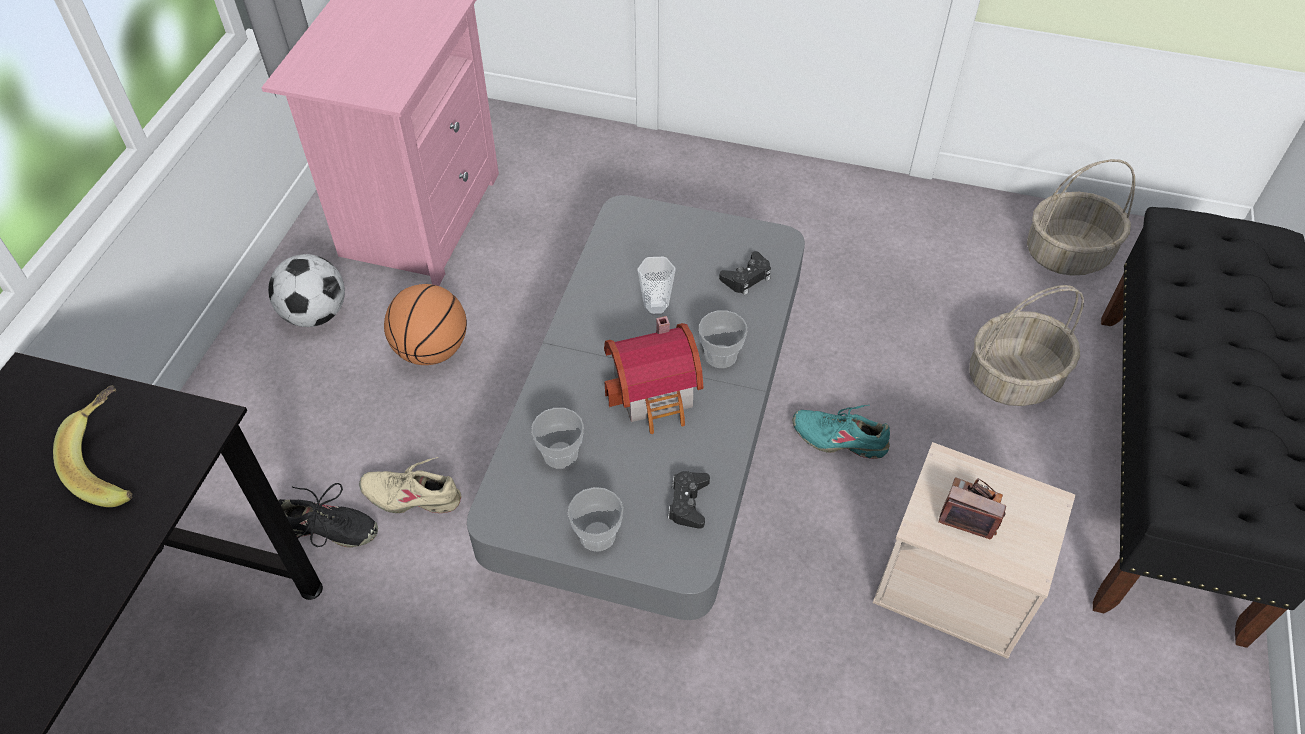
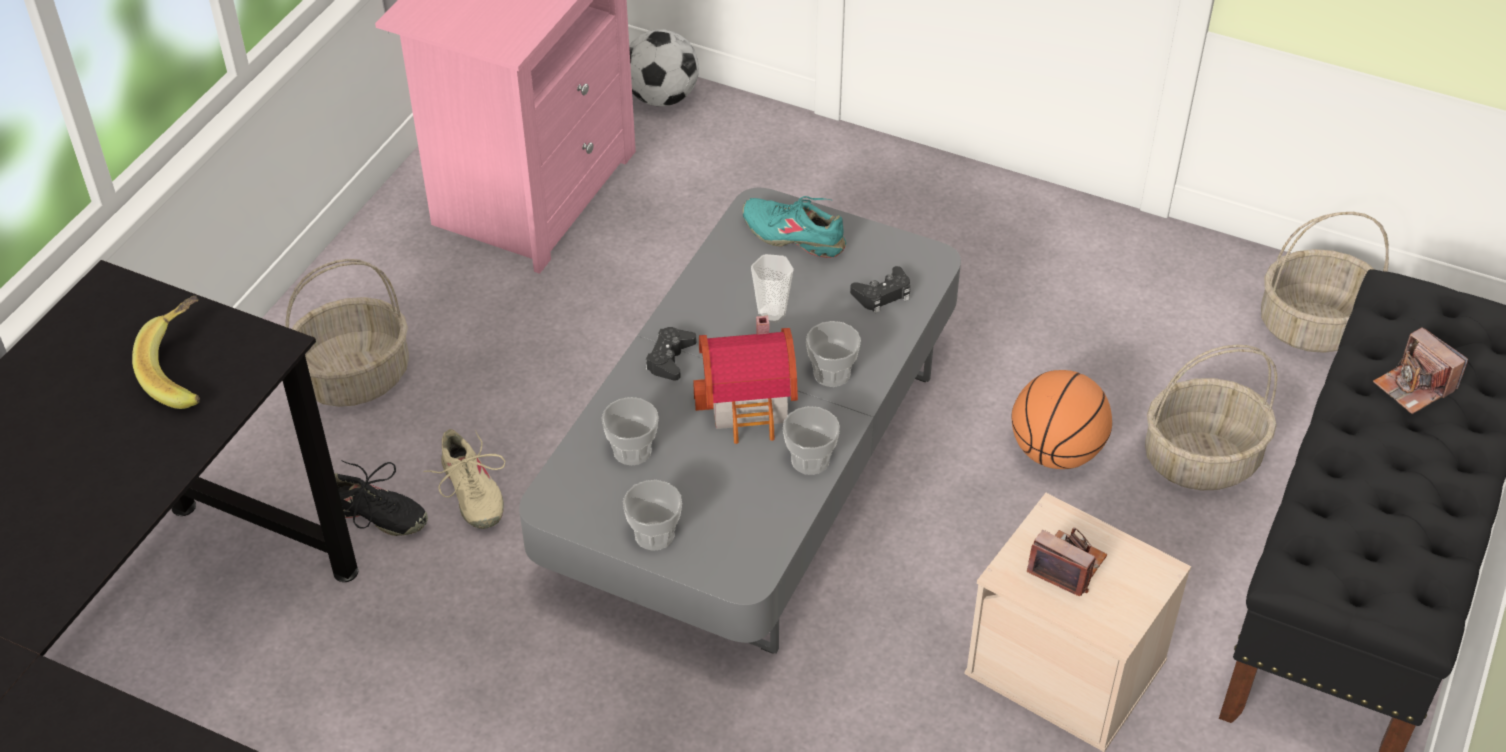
camera: 10 degrees right, 5 degrees down
(293, 401) = (355, 376): none -> basket
(315, 314) = (395, 286): football -> football (662, 98)
(412, 496) = (471, 493): beige shoe -> beige shoe turned 135 degrees counterclockwise
(432, 350) = (520, 341): basketball -> basketball (1056, 452)
(688, 503) = (759, 517): black game controller -> black game controller (670, 358)
(721, 440) = (810, 460): none -> cup
(839, 438) = (972, 498): turquoise shoe -> turquoise shoe (794, 235)
(1227, 307) = (1414, 387): none -> camera

